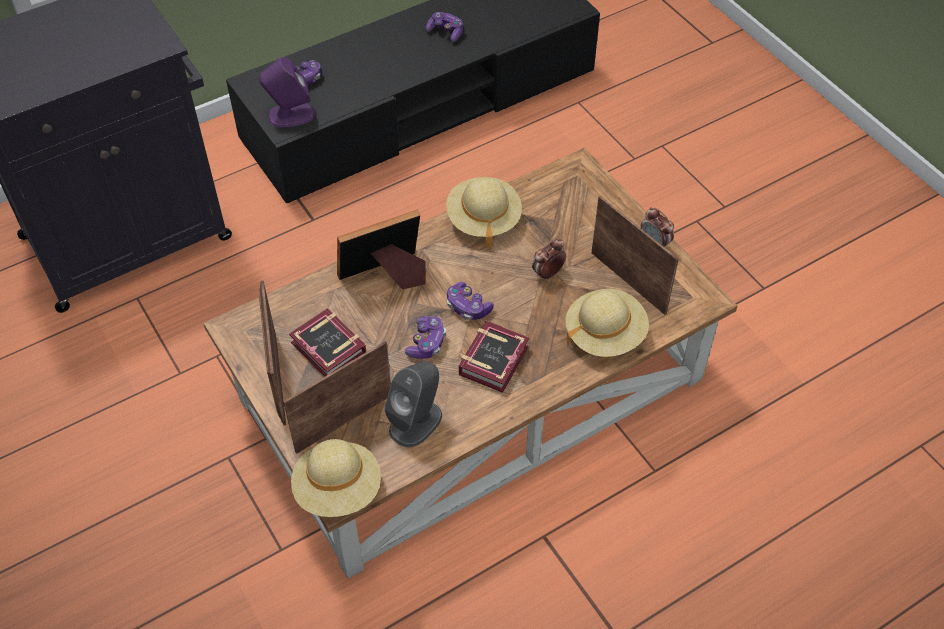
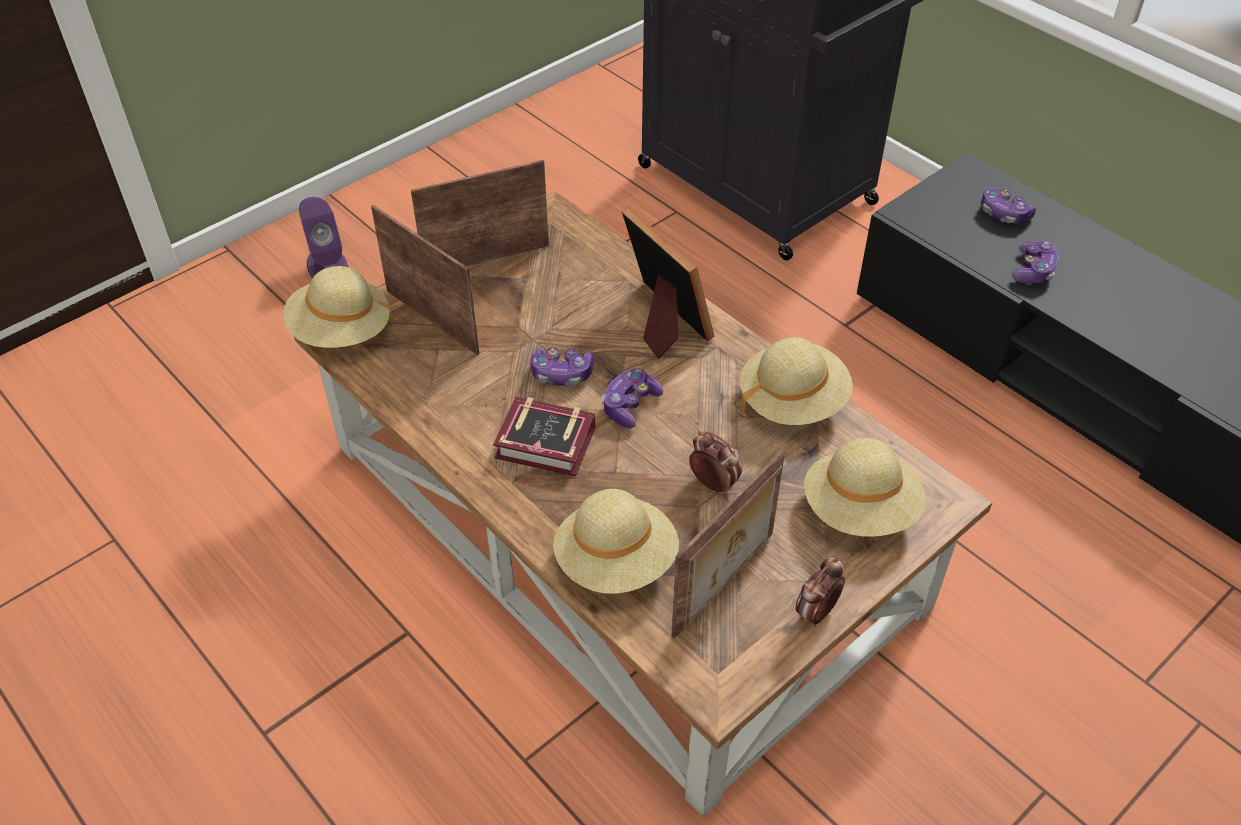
camera: 80 degrees right, 5 degrees down
(290, 115) = (932, 214): purple speaker -> purple speaker (327, 266)
(329, 351) = (532, 292): book -> none
(416, 422) = (439, 382): grey speaker -> none
(446, 32) = (1189, 334): game controller -> game controller (1033, 271)
(581, 206) = (860, 510): none -> beige hat

